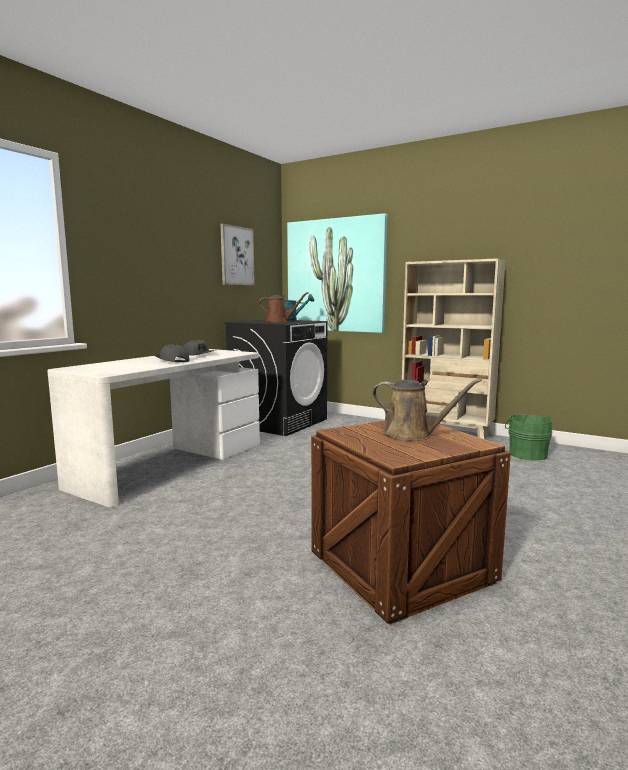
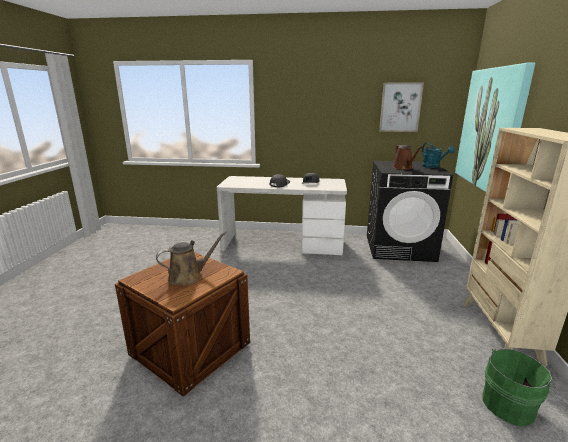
camera: 65 degrees right, 10 degrees up
(412, 434) = (188, 276): brown watering can -> brown watering can turned 120 degrees counterclockwise

